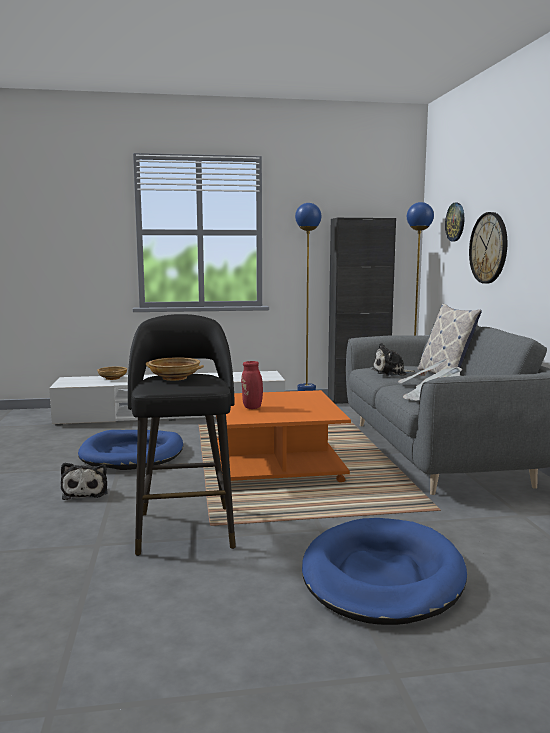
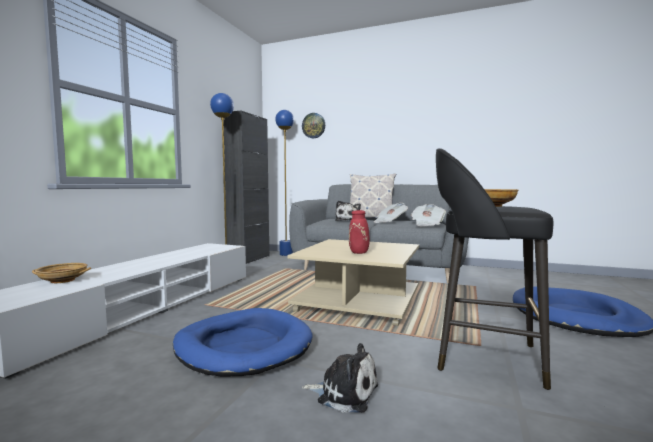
camera: 60 degrees left, 5 degrees down
(277, 466) = (359, 302): orange coffee table -> beige coffee table
(489, 248) = (358, 141): wall clock -> none

